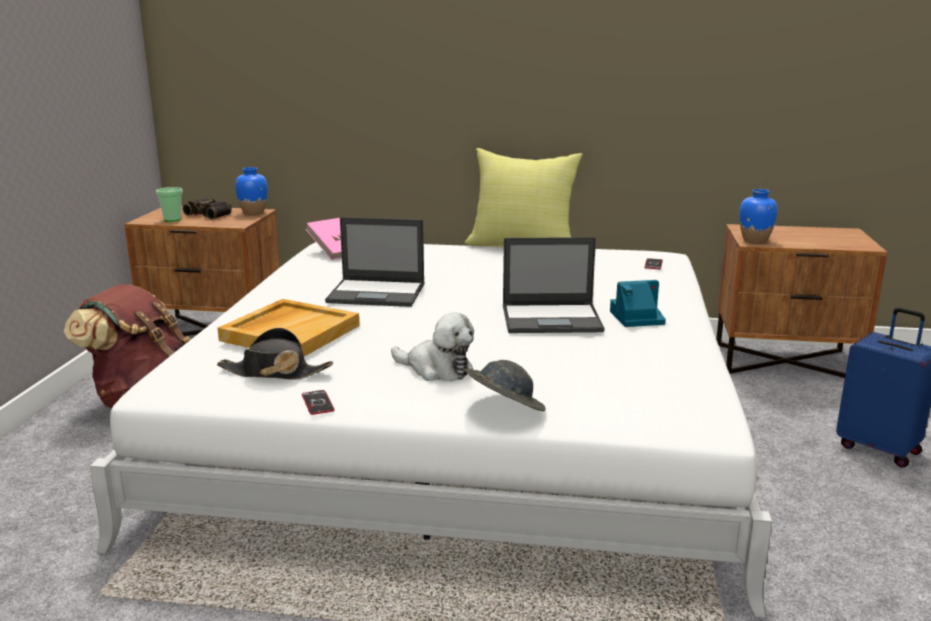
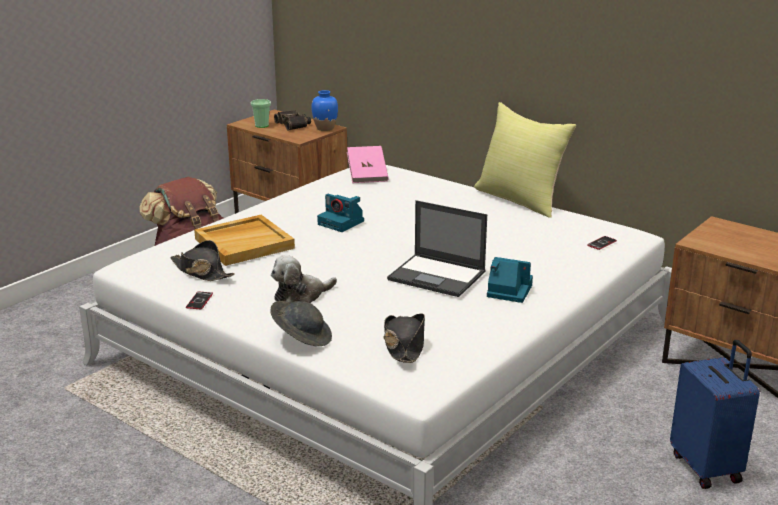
camera: 30 degrees right, 5 degrees up
(378, 293) = (342, 223): laptop -> camera
(436, 369) = (301, 296): plush toy -> plush toy turned 90 degrees clockwise
(623, 387) = (404, 345): none -> black hat
(755, 240) = (701, 241): blue vase -> none

